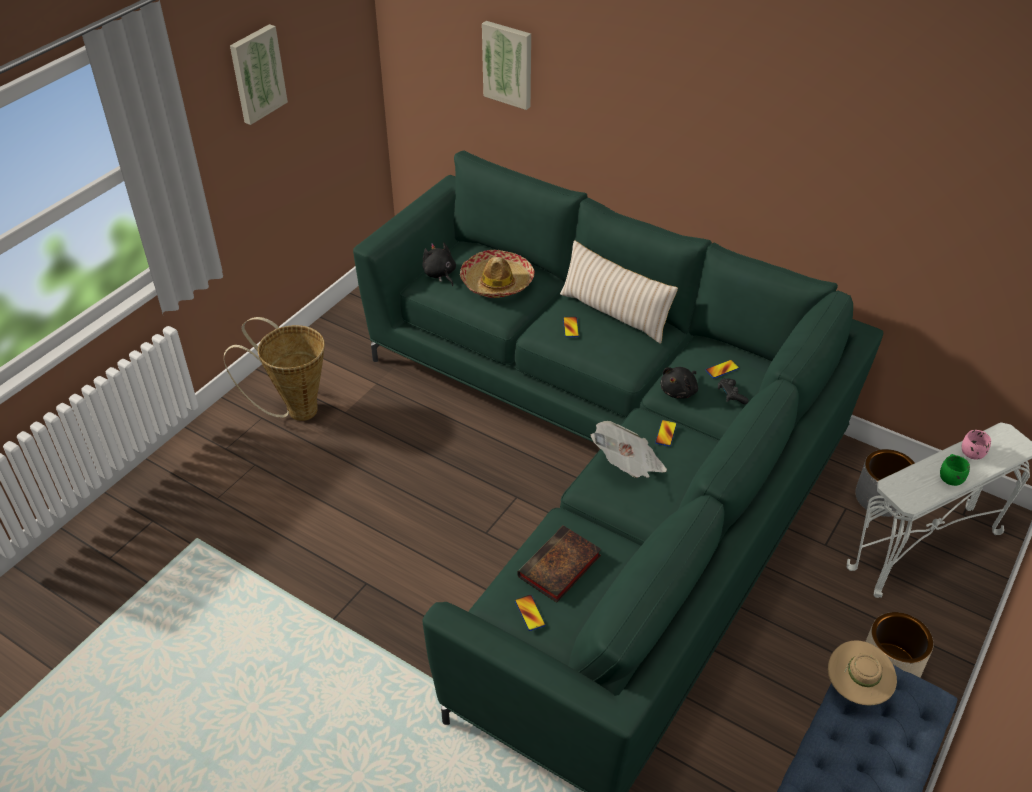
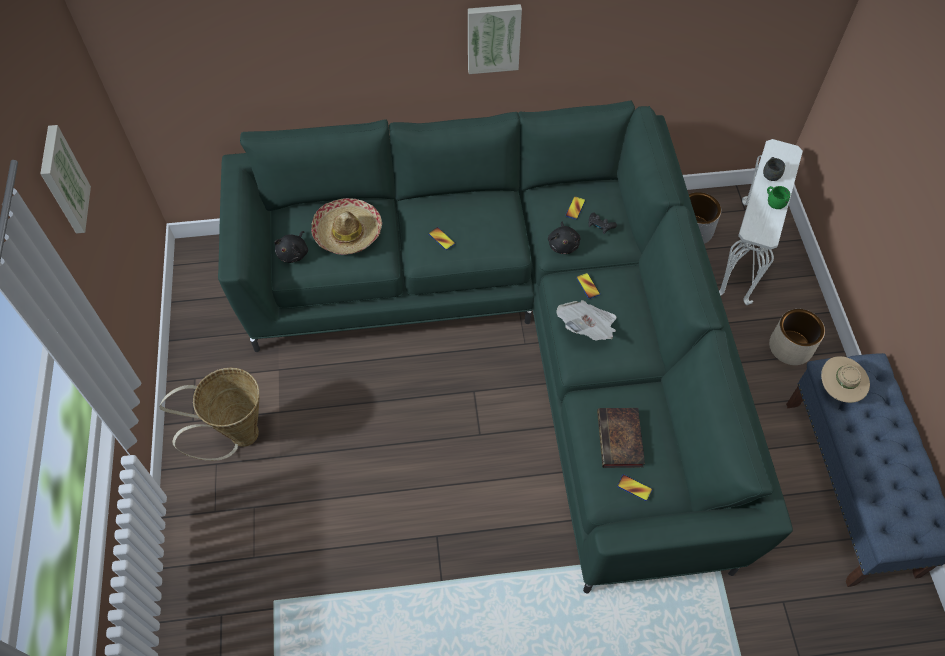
camera: 40 degrees left, 15 degrees up
(440, 274) = (294, 253): black plush toy -> black plush toy turned 90 degrees counterclockwise
(508, 64) = (264, 38): picture -> picture (493, 37)
(614, 313) = (460, 206): beige pillow -> none
(973, 451) = (770, 174): pink mug -> grey mug

